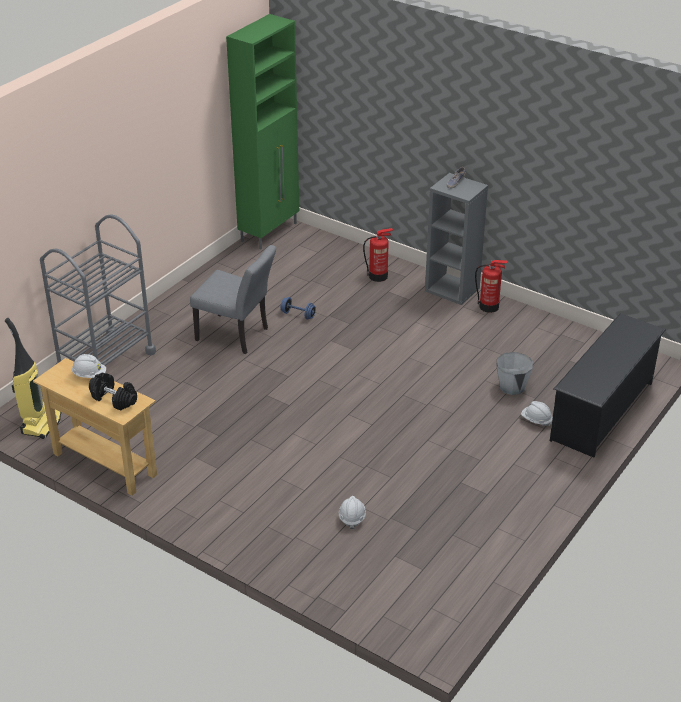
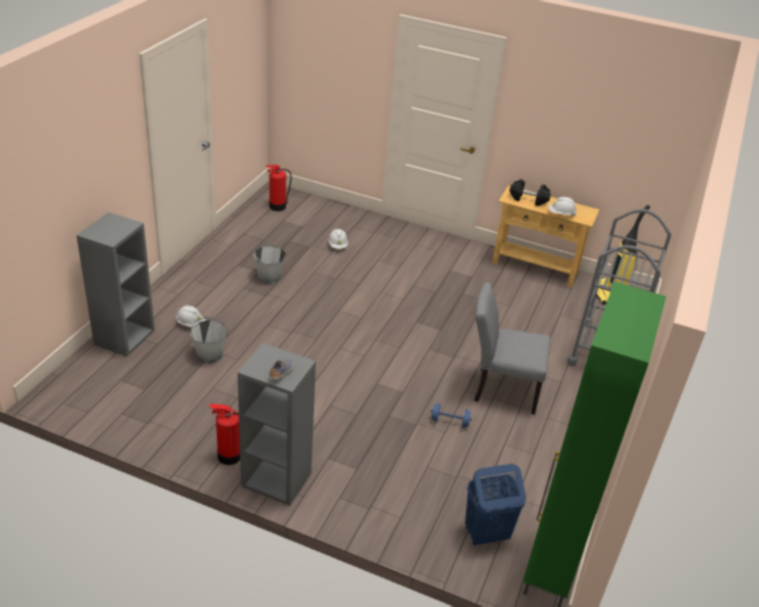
camera: 165 degrees right, 0 degrees up
(305, 250) = (486, 534): none -> blue laundry basket
(378, 276) = (374, 493): fire extinguisher -> fire extinguisher (277, 207)
(448, 474) = (269, 276): none -> grey bucket
(602, 411) = (124, 337): black shoe rack -> grey bookcase

